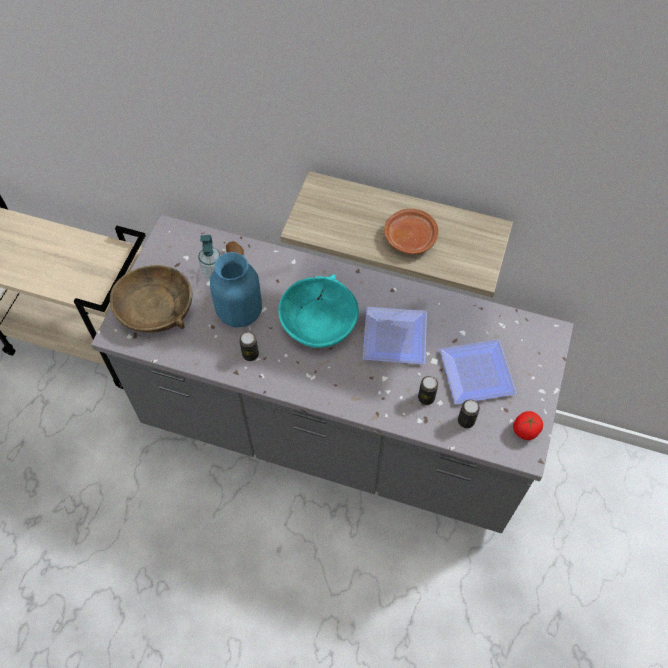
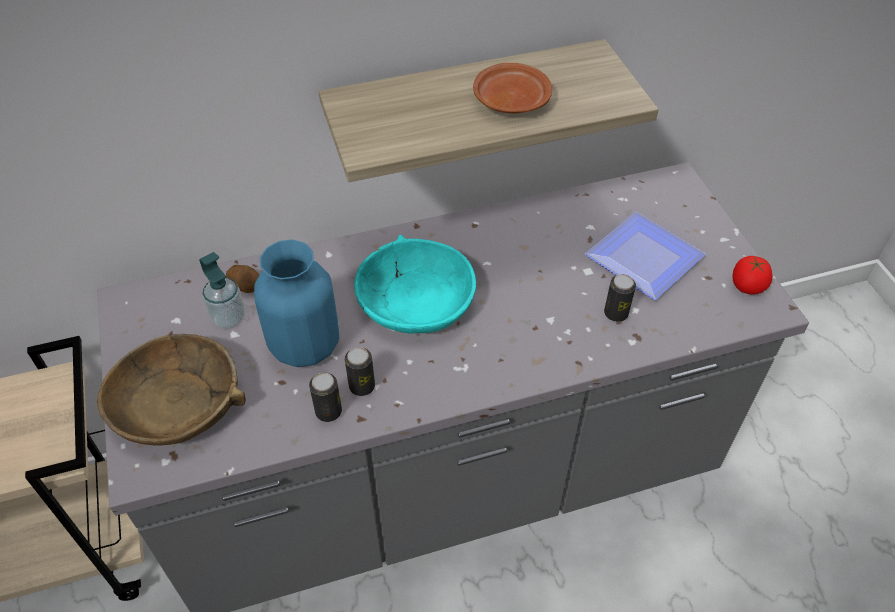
camera: 35 degrees left, 10 degrees down
(392, 335) = (517, 270): plate -> none
(466, 421) = (680, 312): can -> can (328, 411)

